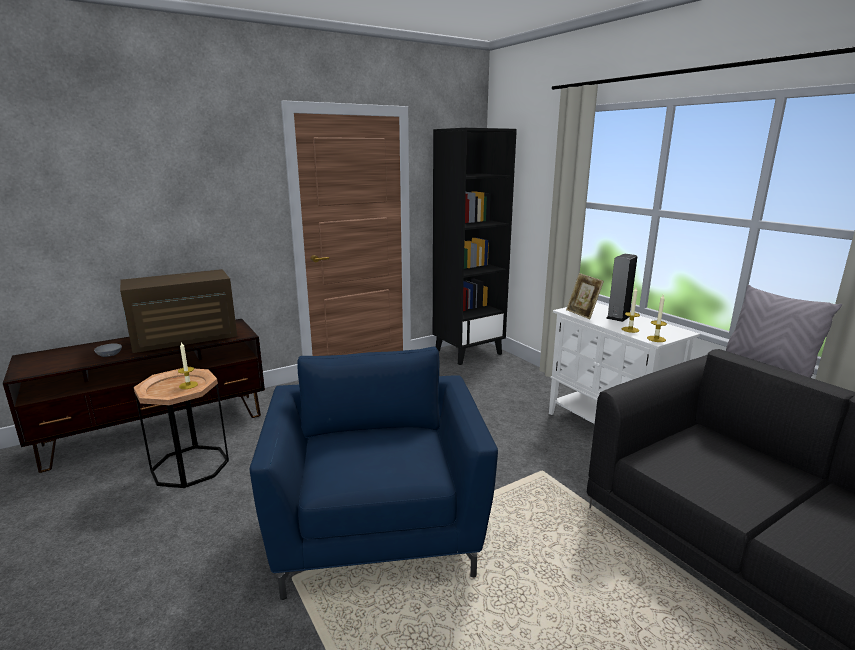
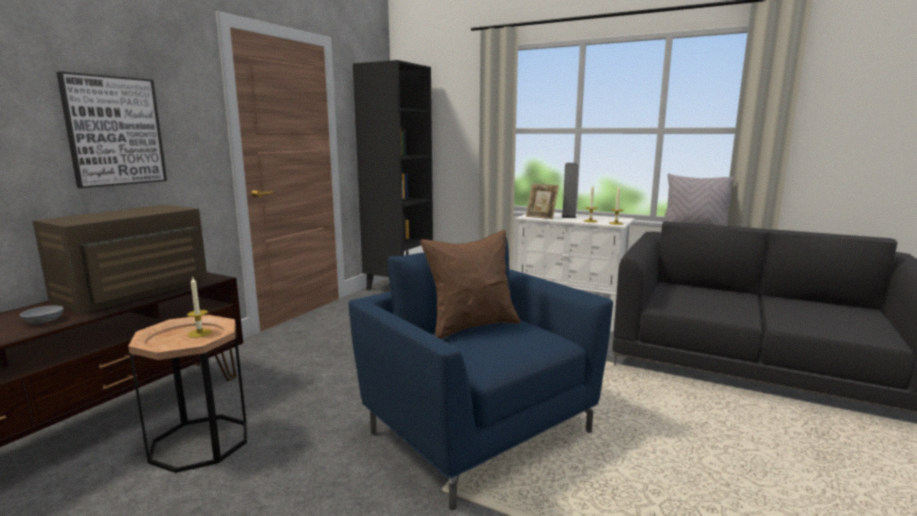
camera: 30 degrees left, 5 degrees down
(186, 211) = (114, 131): none -> picture
(370, 435) = (472, 326): none -> brown pillow

